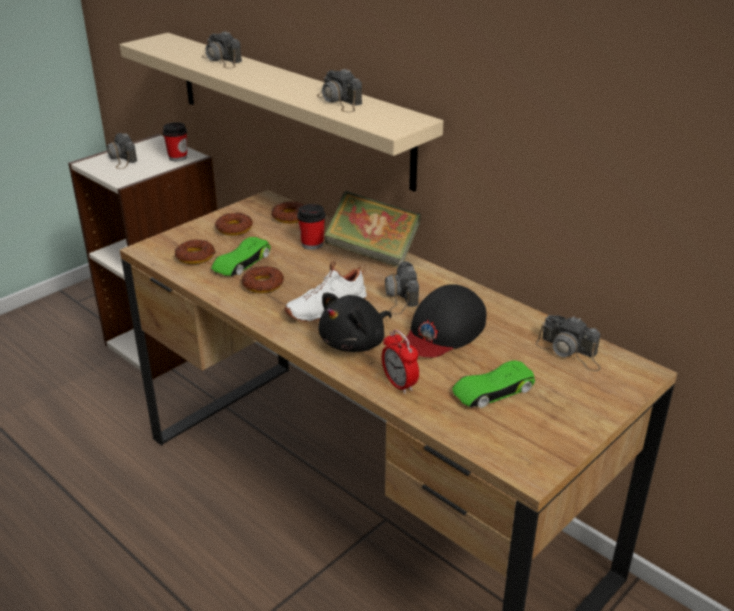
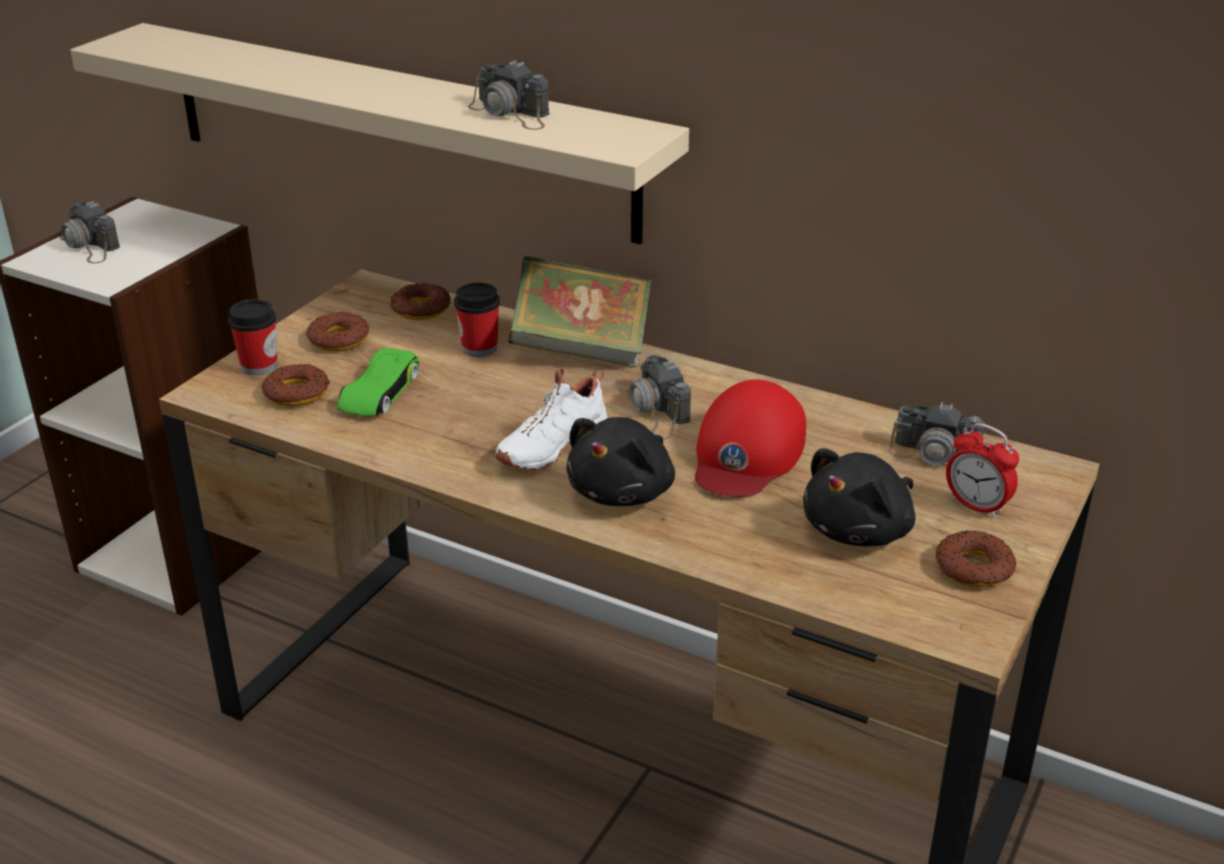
camera: 15 degrees left, 0 degrees up
(178, 157) = (189, 233): cup -> cup (259, 366)
(222, 60) = (272, 63): camera -> none
(263, 284) = (432, 423): donut -> donut (973, 568)
(399, 384) = (721, 544): alarm clock -> alarm clock (976, 506)
(443, 330) = (746, 453): black cap -> red cap
(492, 390) = (860, 530): green toy car -> black plush toy

